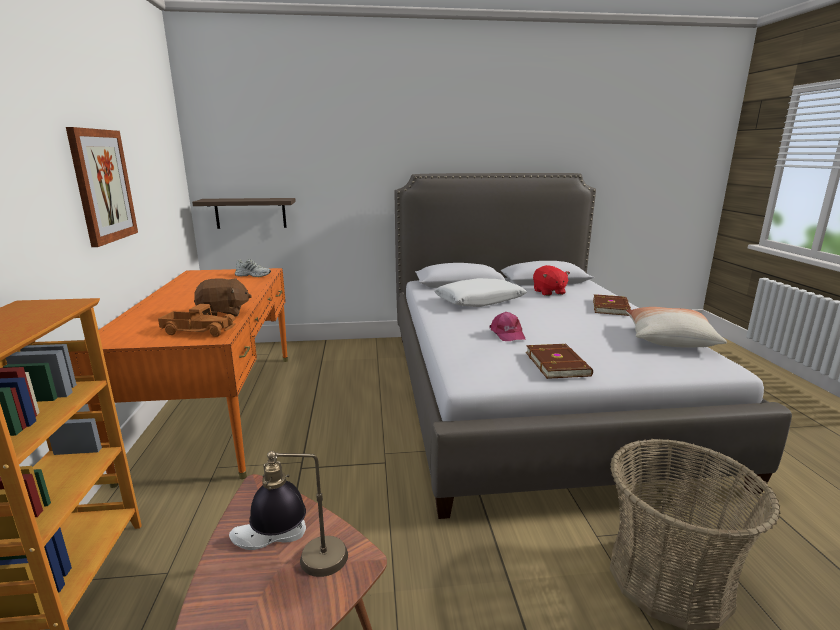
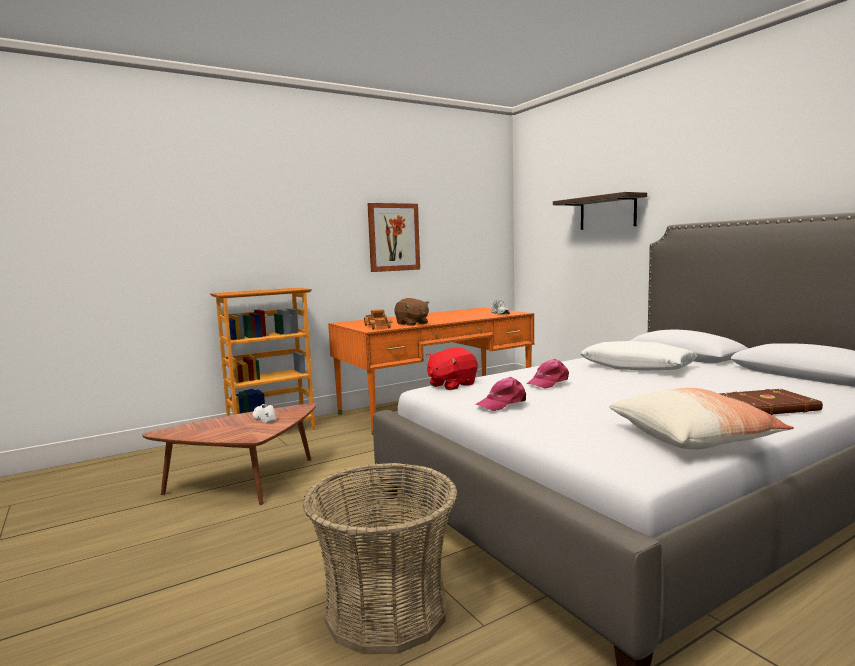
camera: 65 degrees right, 10 degrees down
(250, 213) = (546, 266): shelf -> shelf (607, 212)
(304, 568) = (245, 428): table lamp -> none
(549, 292) = (754, 380): red plush toy -> red plush toy (451, 385)
(558, 363) = (502, 403): brown book -> pink cap

